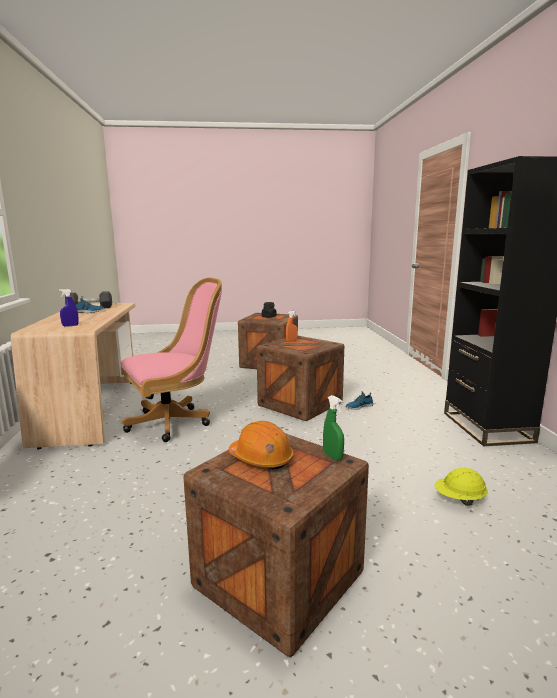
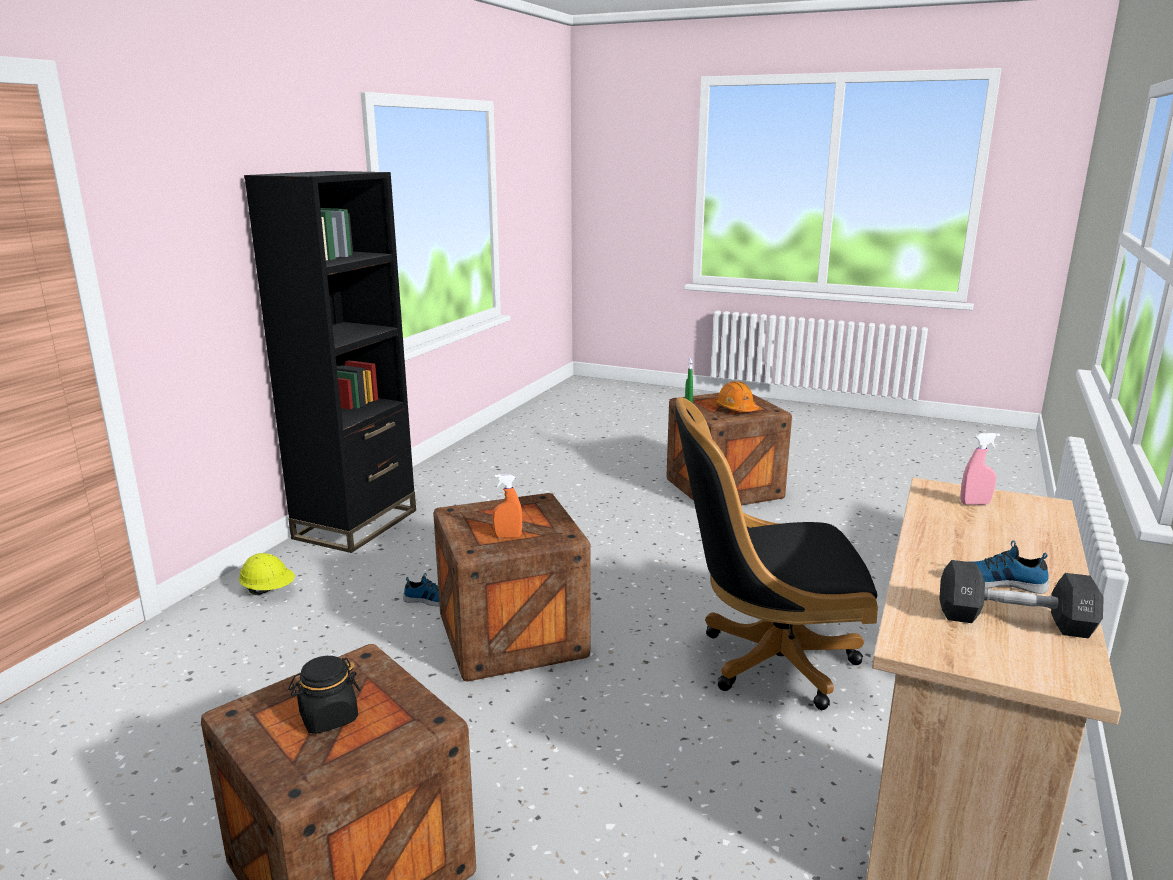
camera: 150 degrees left, 5 degrees up
(70, 325) = (975, 503): blue spray bottle -> pink spray bottle
(175, 422) = (764, 663): pink office chair -> black office chair
(459, 500) = (536, 488): yellow hard hat -> yellow hard hat (269, 591)

